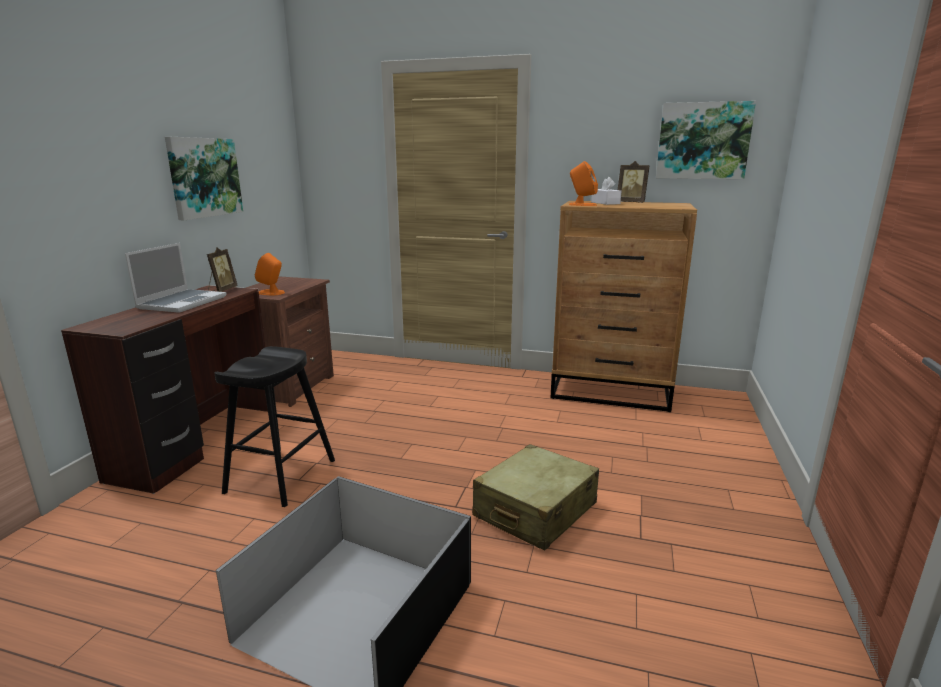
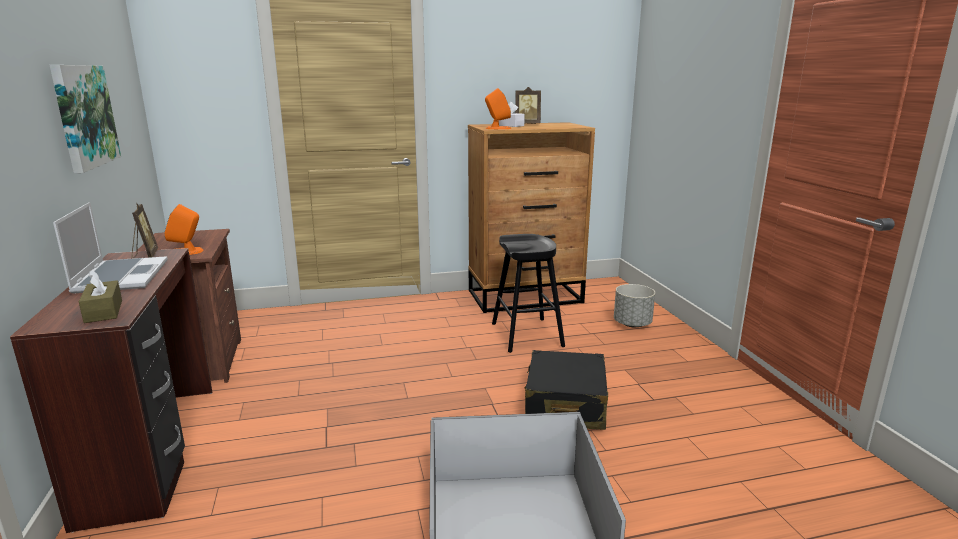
camera: 30 degrees left, 0 degrees up
(129, 324) = (103, 311): none -> brown tissue box
(281, 476) = (302, 450): black stool -> black stool (526, 334)
(535, 511) = (565, 404): beige suitcase -> black suitcase
(703, 141) = (574, 69): picture -> none
(705, 448) = (632, 324): none -> grey planter

